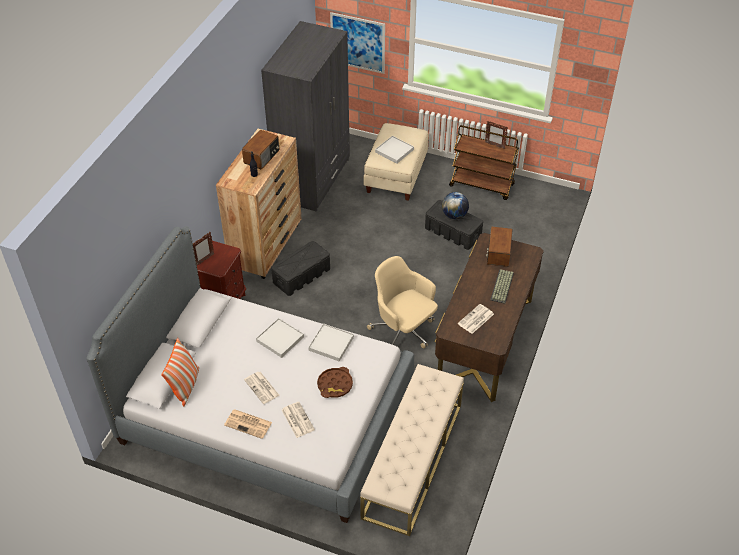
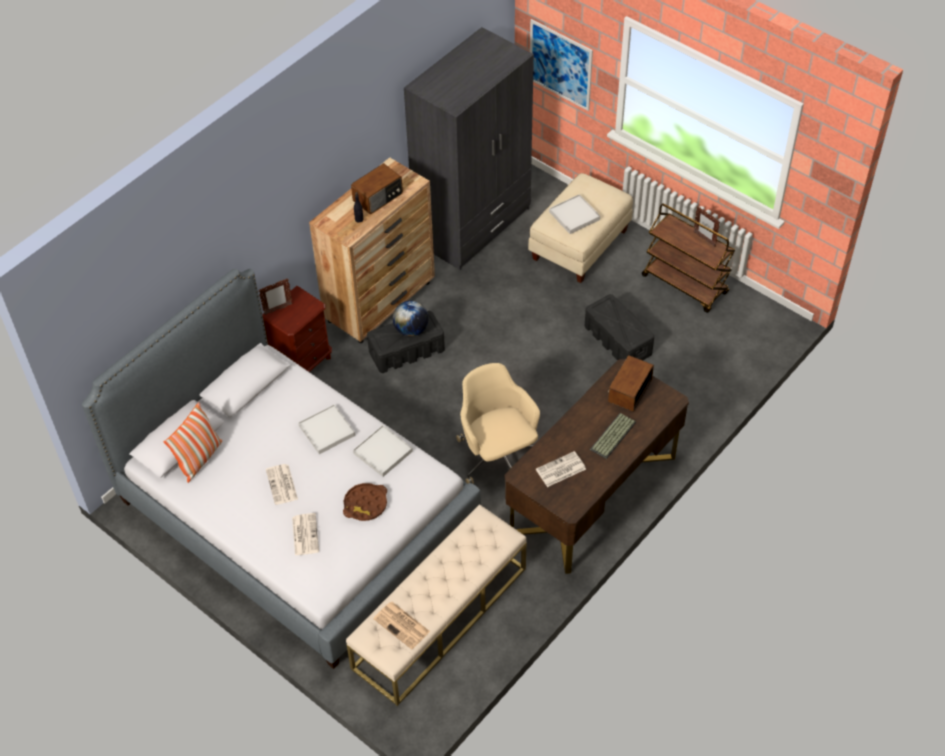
camera: 20 degrees right, 5 degrees up
(249, 424) = (250, 524): newspaper -> newspaper (402, 625)
(454, 215) = (620, 320): globe -> globe (411, 330)

